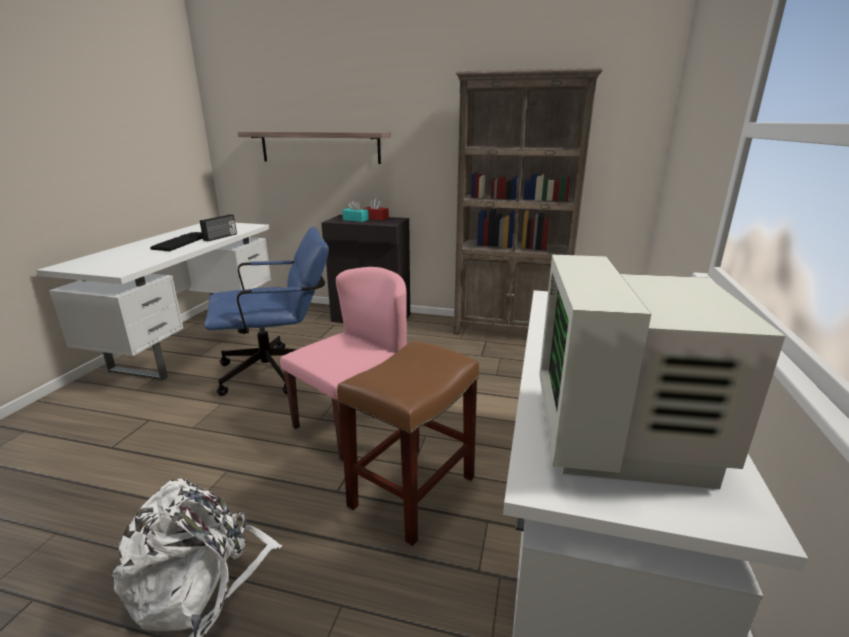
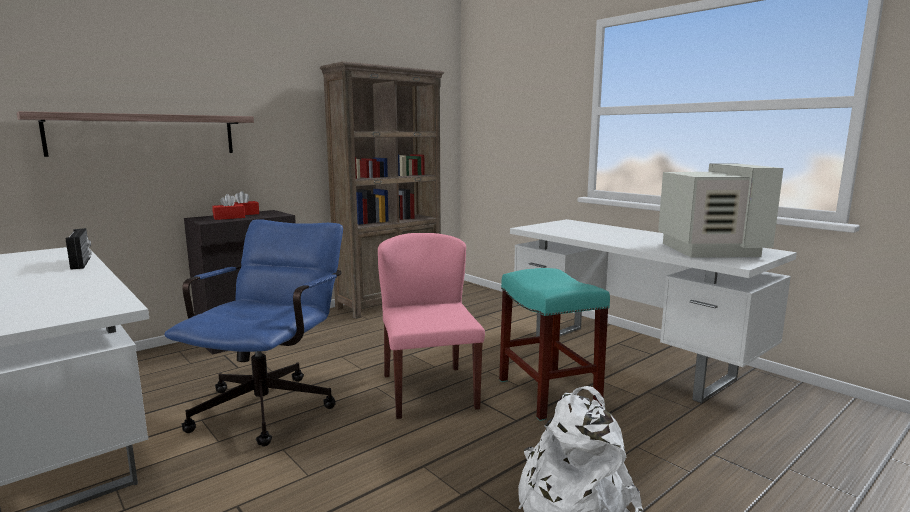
camera: 55 degrees left, 10 degrees down
(181, 242) = (41, 277): keyboard -> none
(355, 220) = (229, 217): turquoise tissue box -> red tissue box
(413, 491) = (546, 393): brown stool -> turquoise stool
(623, 436) = (708, 250): monitor -> monitor turned 135 degrees counterclockwise

